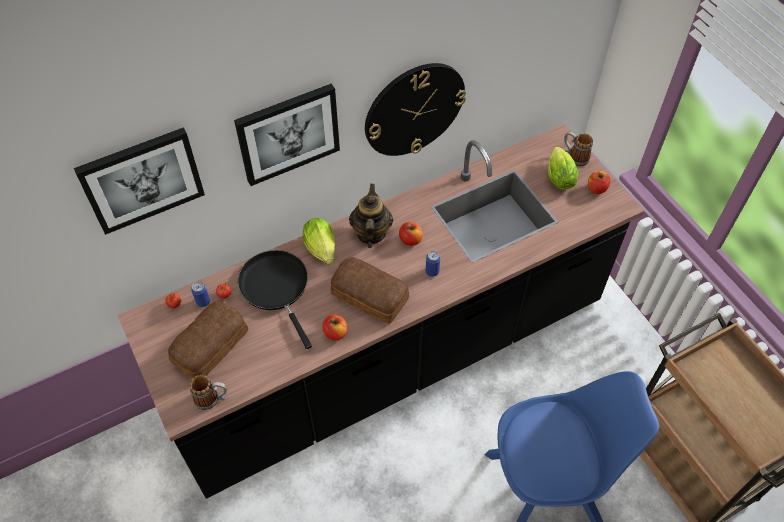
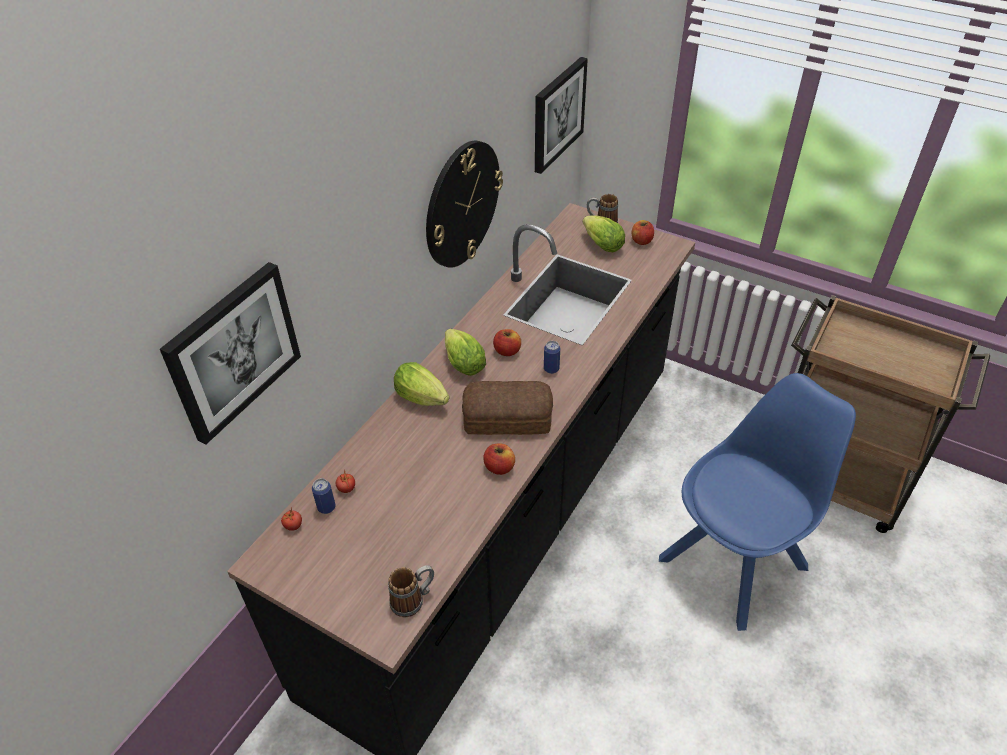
camera: 30 degrees left, 10 degrees down
(208, 346) = (367, 549): bread -> none
(276, 288) = (401, 455): black frying pan -> none
(288, 133) = (364, 254): picture -> picture (557, 114)
(371, 233) = (462, 362): teapot -> lettuce

